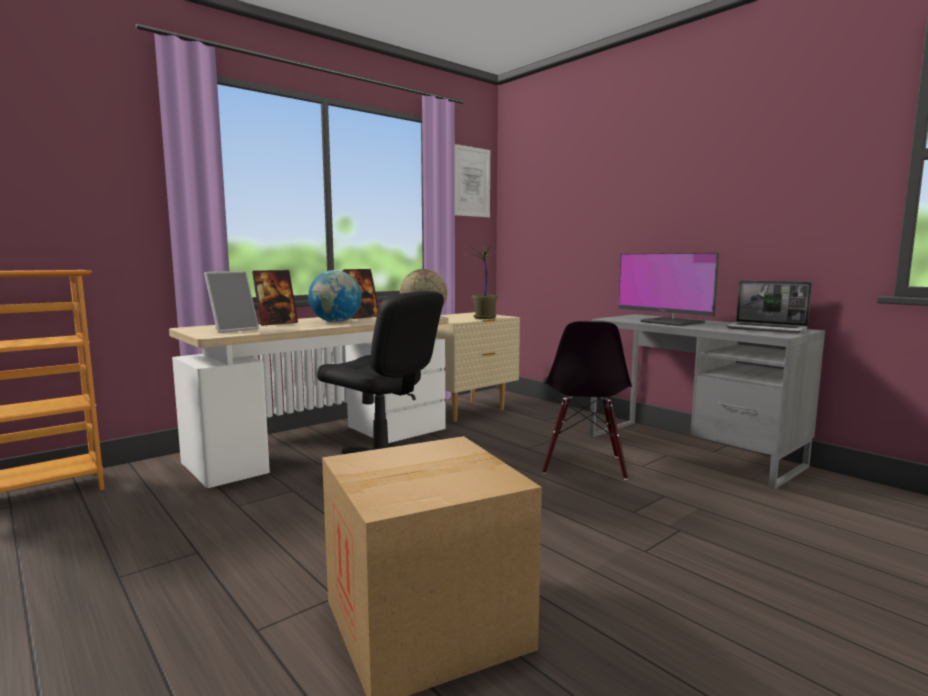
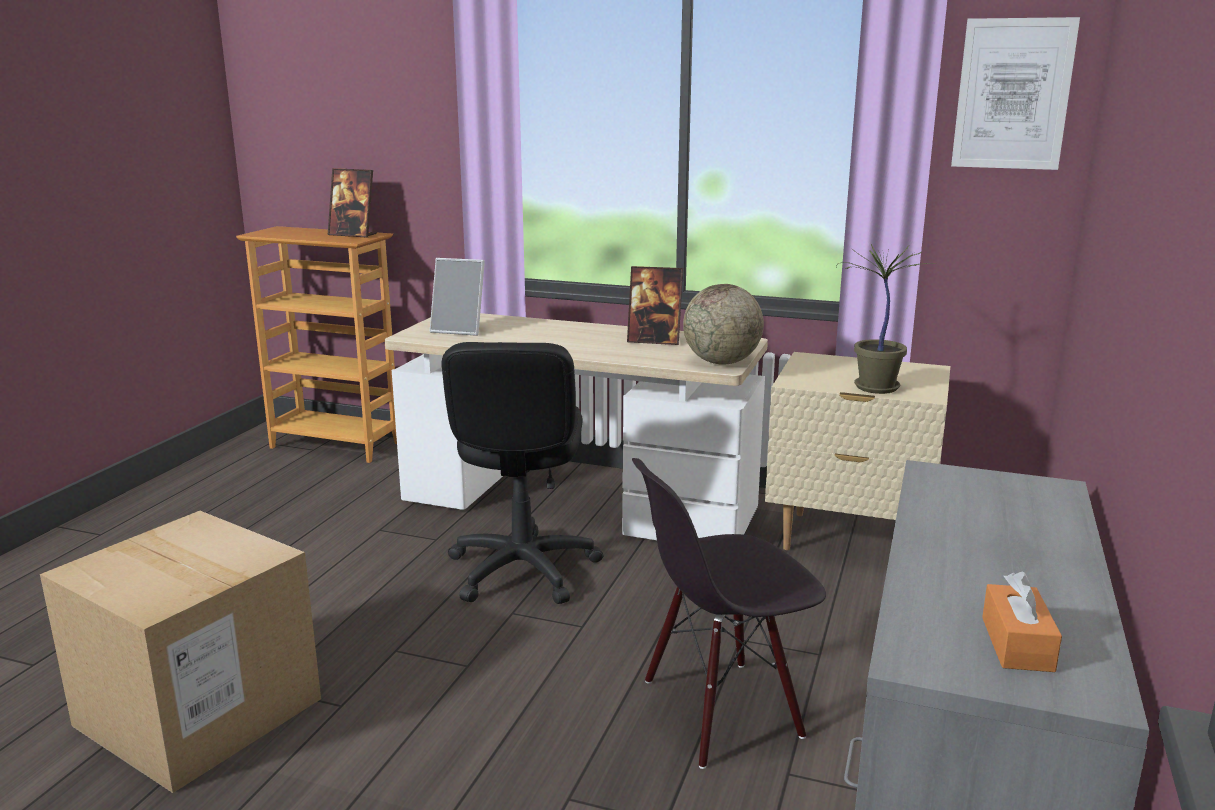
camera: 60 degrees right, 10 degrees up
(276, 323) = (533, 328): picture frame -> picture frame (353, 235)
(336, 322) = (583, 344): globe -> none
(671, 322) = (968, 531): monitor -> none
(767, 329) = (1017, 644): laptop -> orange tissue box

